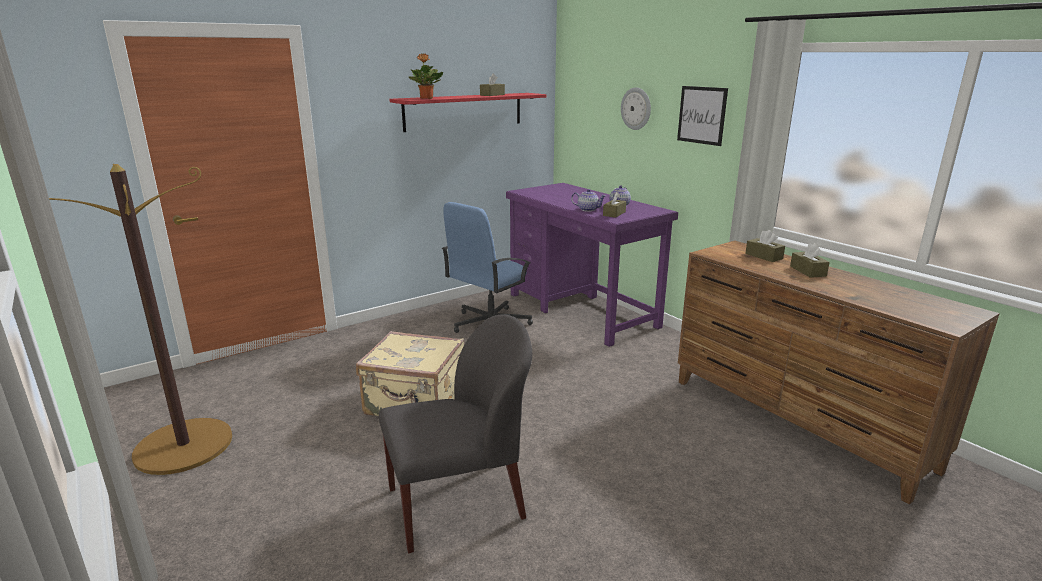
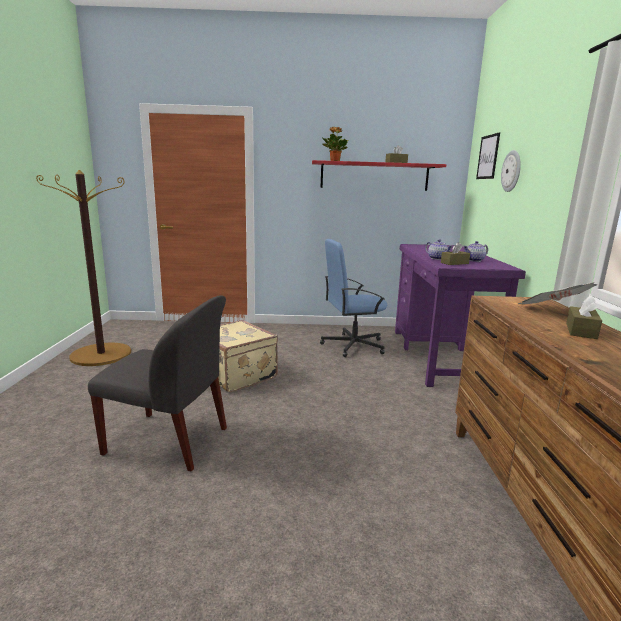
camera: 35 degrees right, 5 degrees down
(702, 115) = (555, 168): picture -> picture (488, 157)
(763, 256) = (552, 311): brown tissue box -> newspaper

